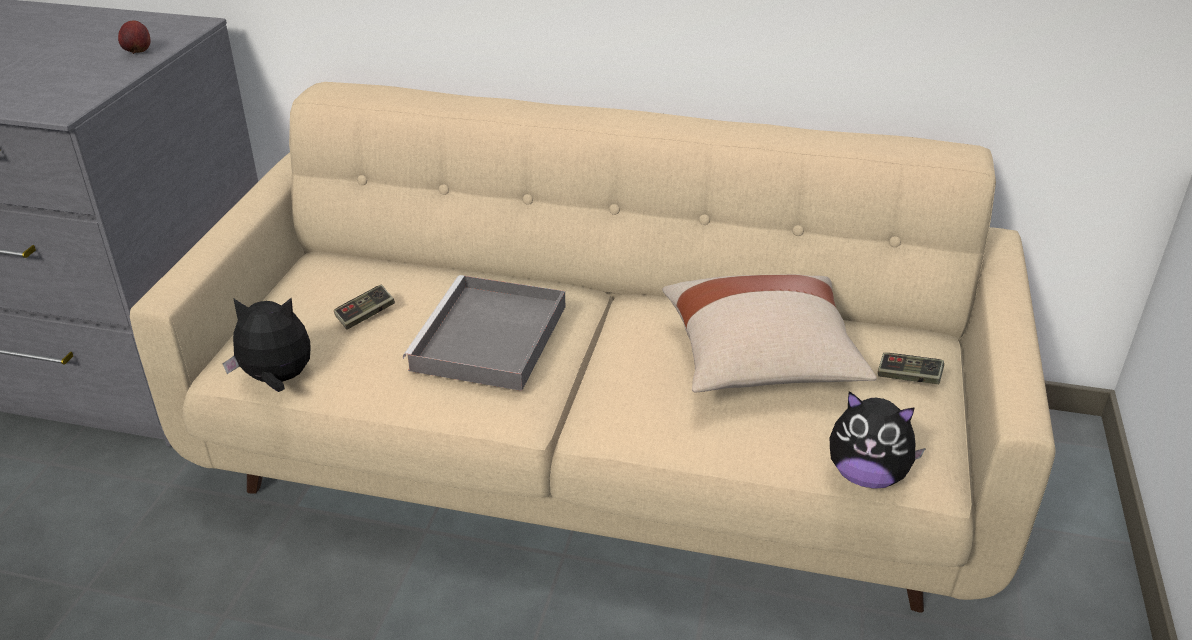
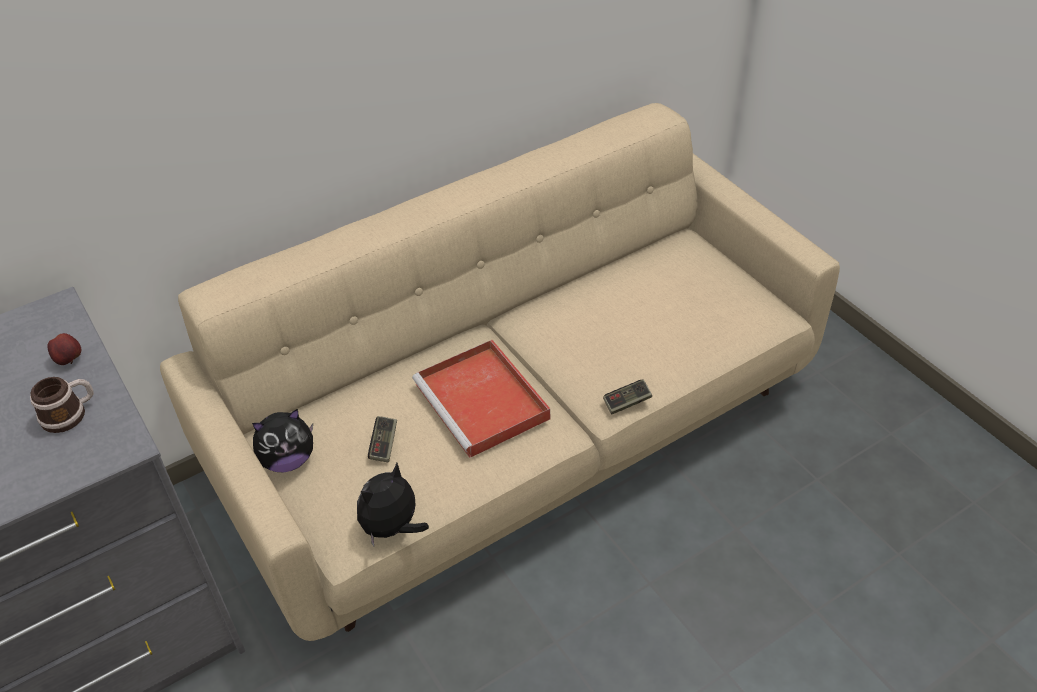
camera: 45 degrees left, 10 degrees up
(76, 78) = (70, 414): none -> mug
(489, 340) = (484, 402): grey tray -> red tray
(761, 361) = (636, 308): beige pillow -> none
(867, 475) = (755, 337): plush toy -> plush toy (288, 460)
(908, 377) = (709, 268): game controller -> game controller (627, 402)

